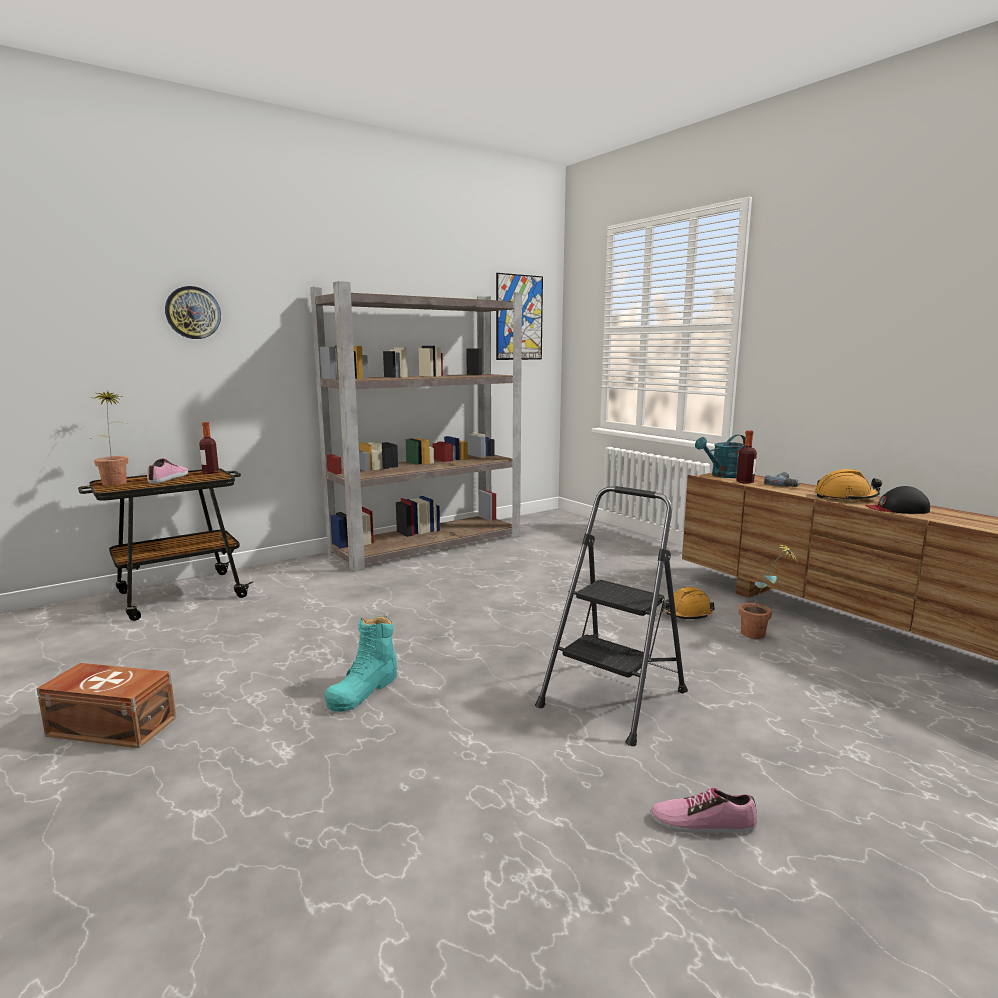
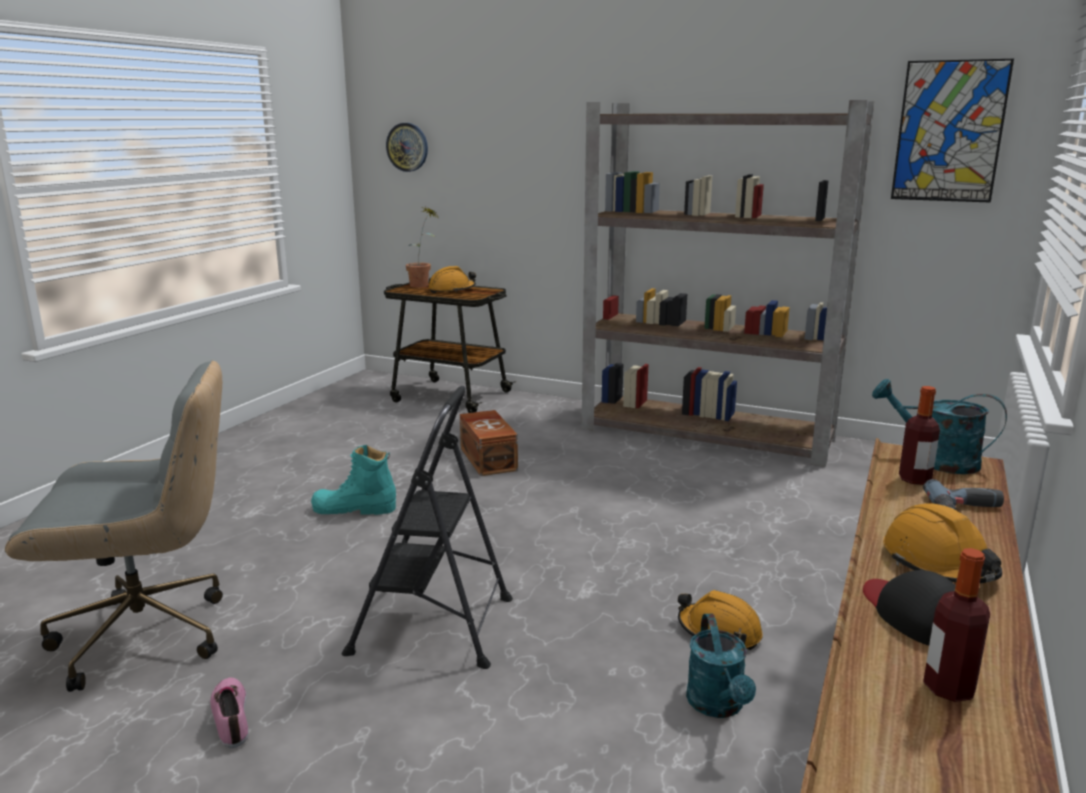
camera: 60 degrees right, 5 degrees up
(112, 725) = (253, 454): brown storage box -> brown storage box (489, 458)
(169, 478) = (452, 290): shoe -> orange hard hat
(193, 312) = (507, 135): wall clock -> wall clock (407, 147)
(210, 472) = (489, 291): bottle -> bottle (948, 688)
(518, 865) = (149, 637): none -> grey office chair
(761, 635) = (718, 706): potted plant -> turquoise watering can

